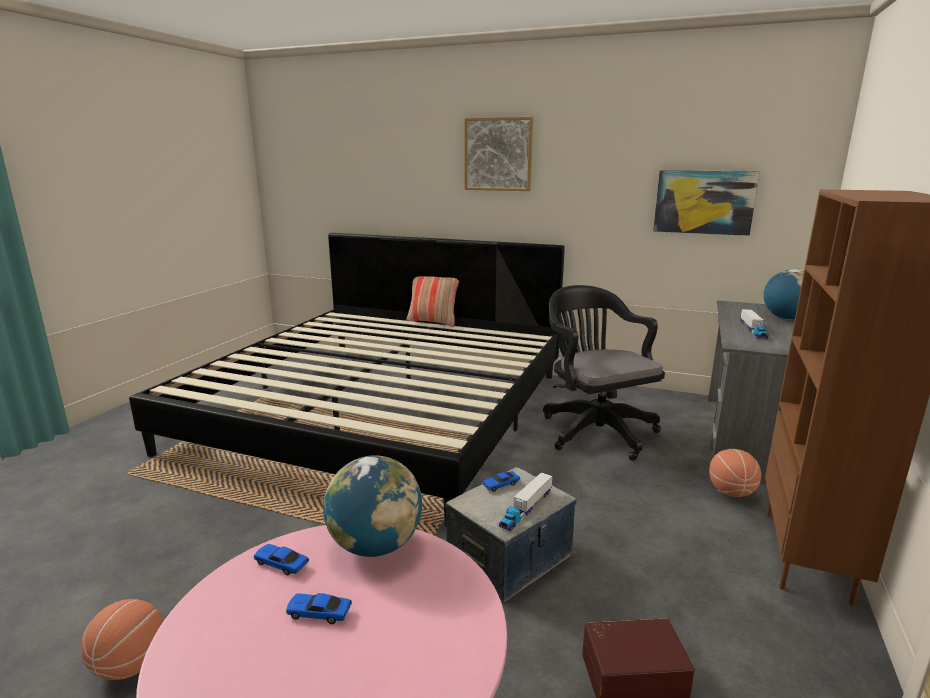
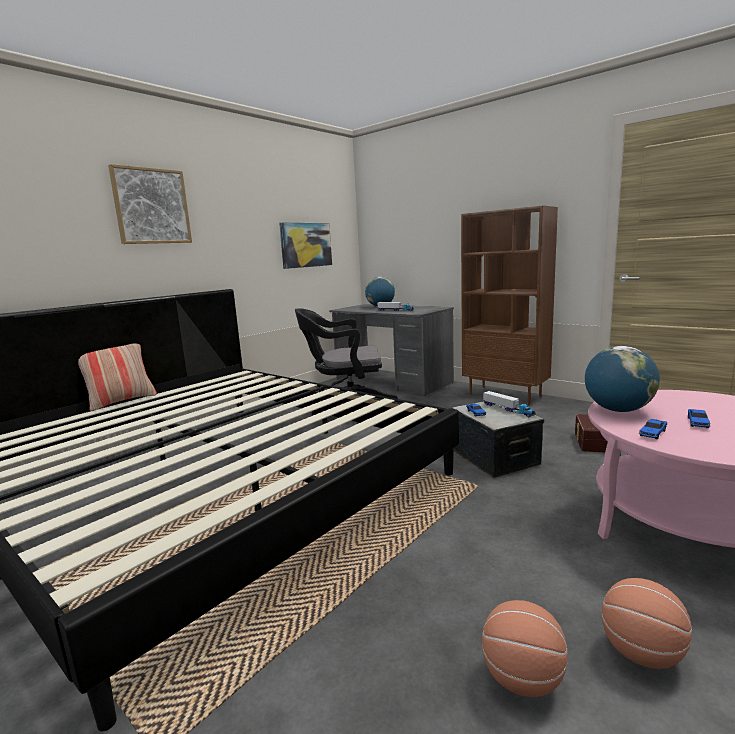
camera: 70 degrees left, 5 degrees down
(731, 492) = (446, 396): basketball -> basketball (523, 679)

